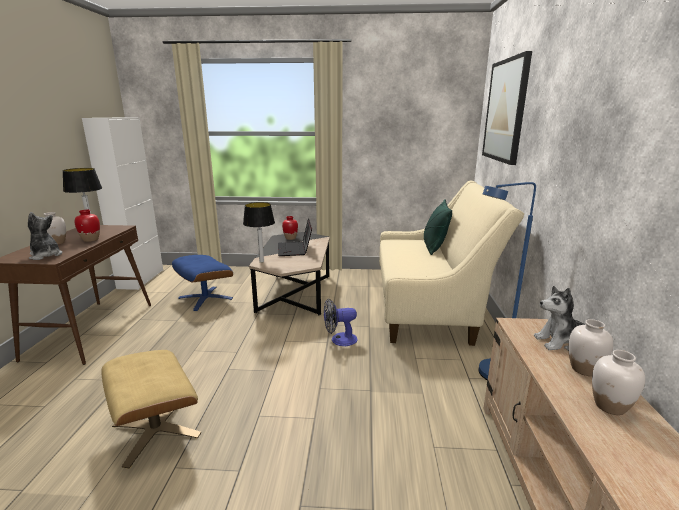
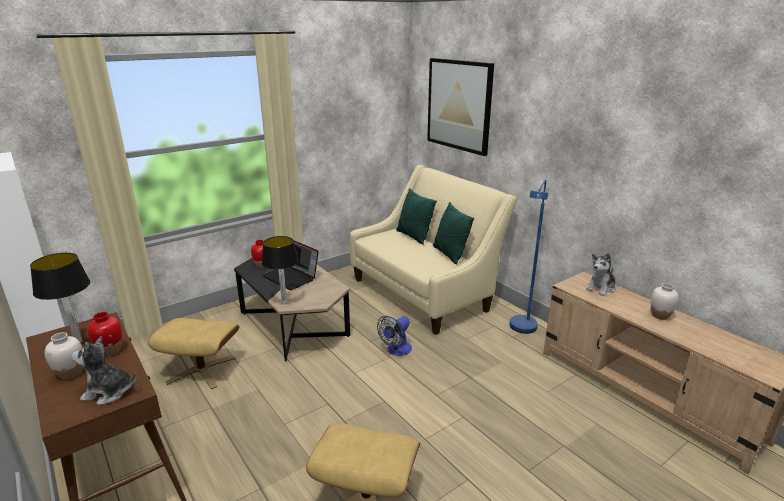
camera: 40 degrees left, 5 degrees up
(205, 298) = (201, 370): blue ottoman -> beige ottoman
(444, 268) = (449, 254): none -> green pillow
(584, 369) = (628, 300): white vase -> none

